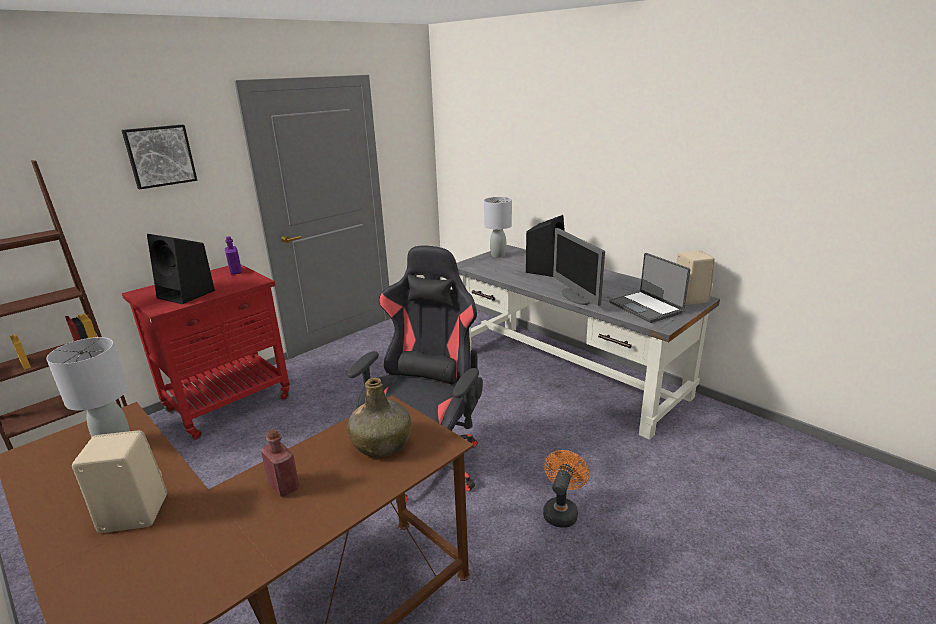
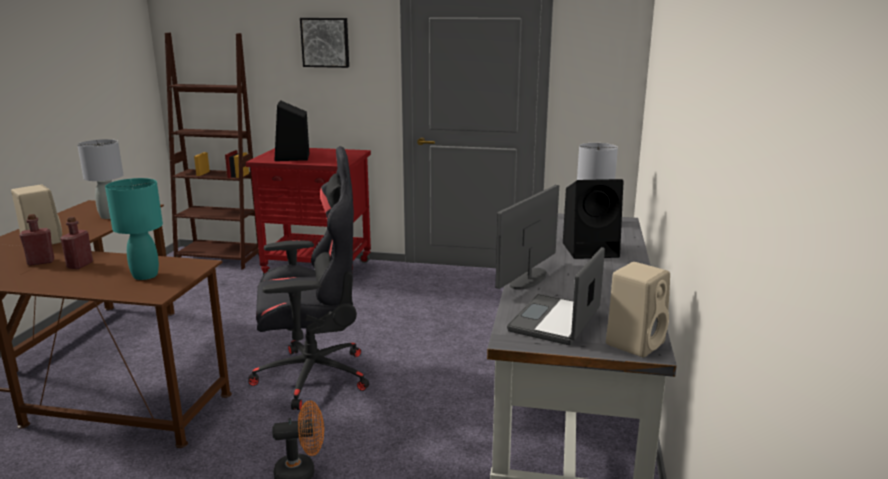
camera: 55 degrees right, 5 degrees down
(225, 519) = (41, 262): none -> red bottle
(235, 271) = (351, 154): purple bottle -> none
(382, 443) = (146, 276): green bottle -> turquoise table lamp

